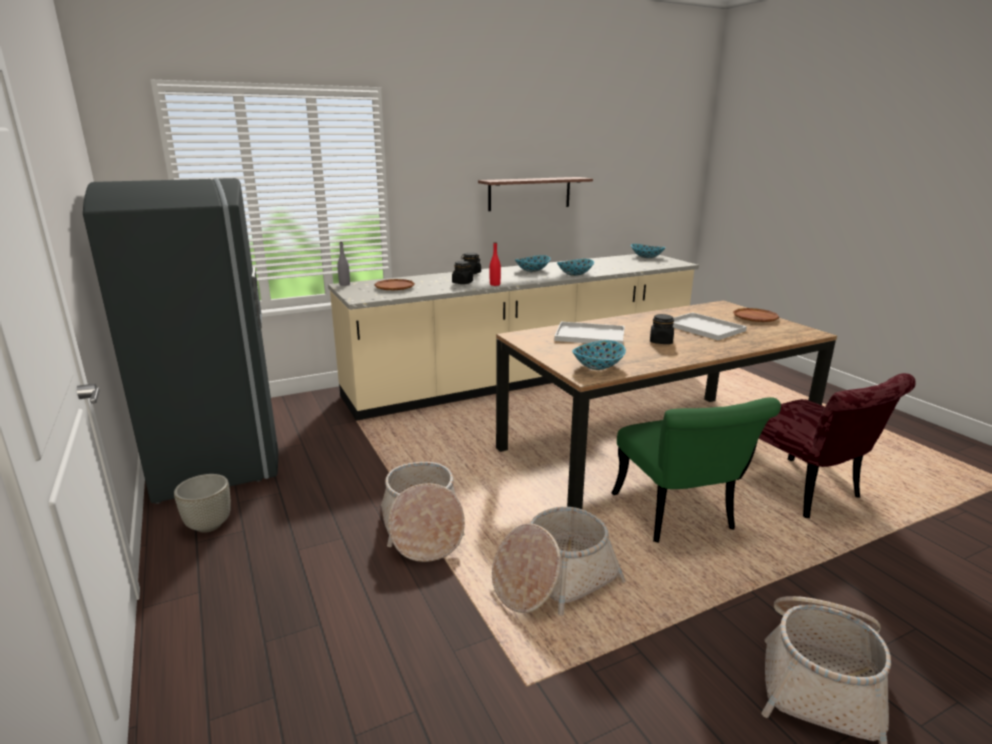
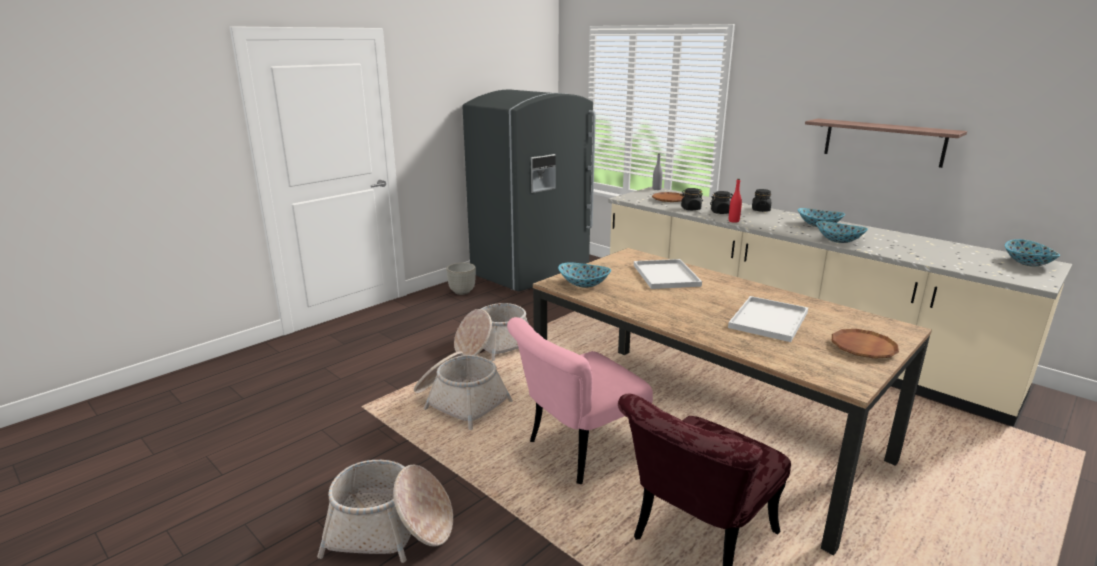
camera: 70 degrees right, 0 degrees up
(661, 342) = (685, 302): black jar -> black jar (690, 209)
(679, 518) = (577, 451): green chair -> pink chair

